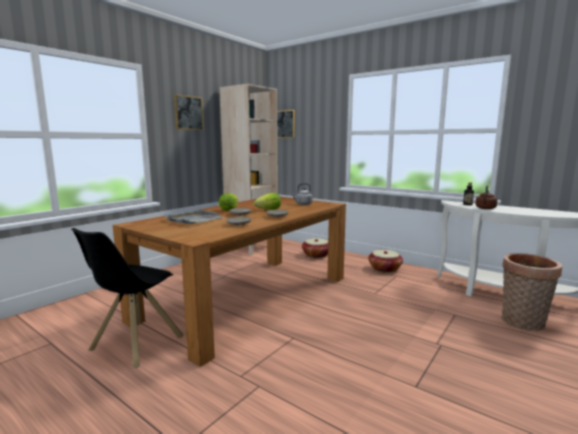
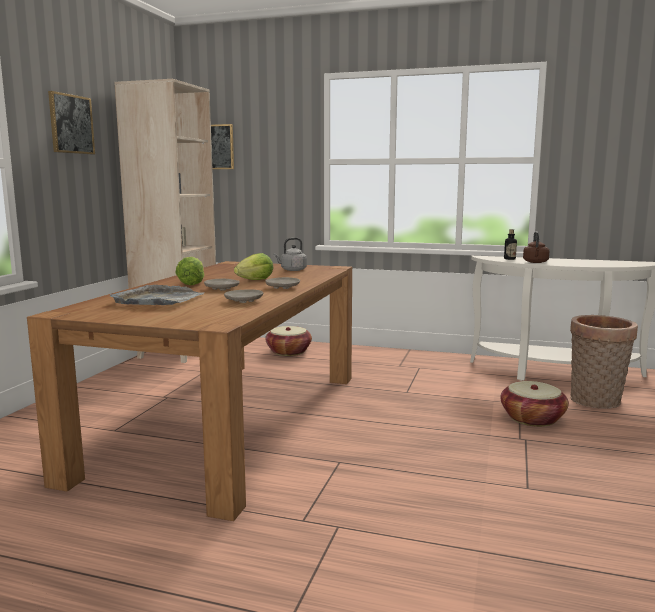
camera: 20 degrees left, 0 degrees up
(135, 344) = (96, 512): black chair -> none
(384, 269) = (398, 360): basket -> basket (532, 419)

